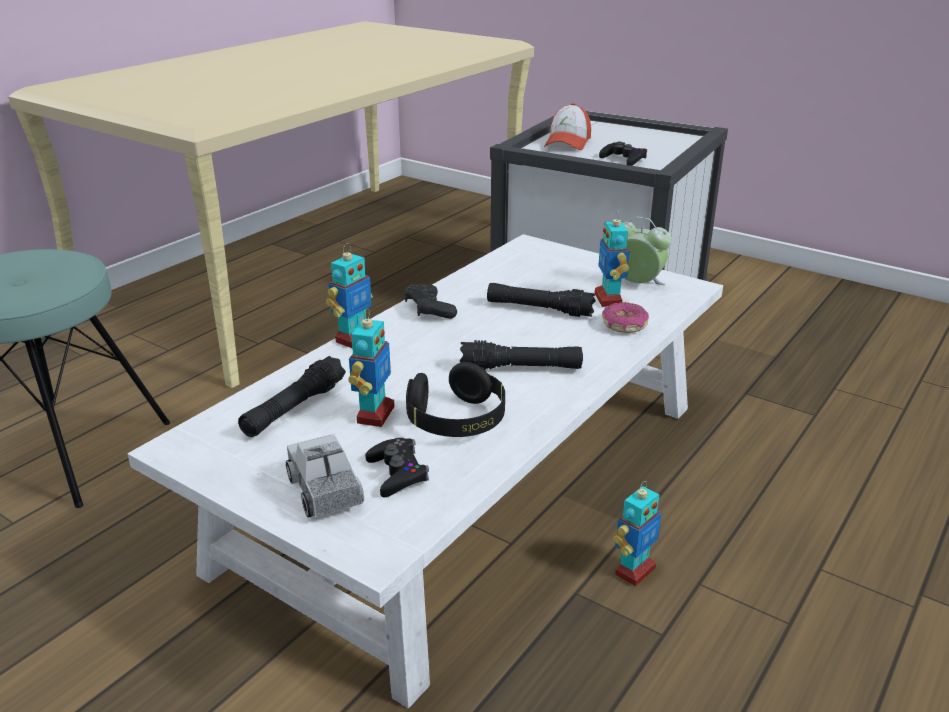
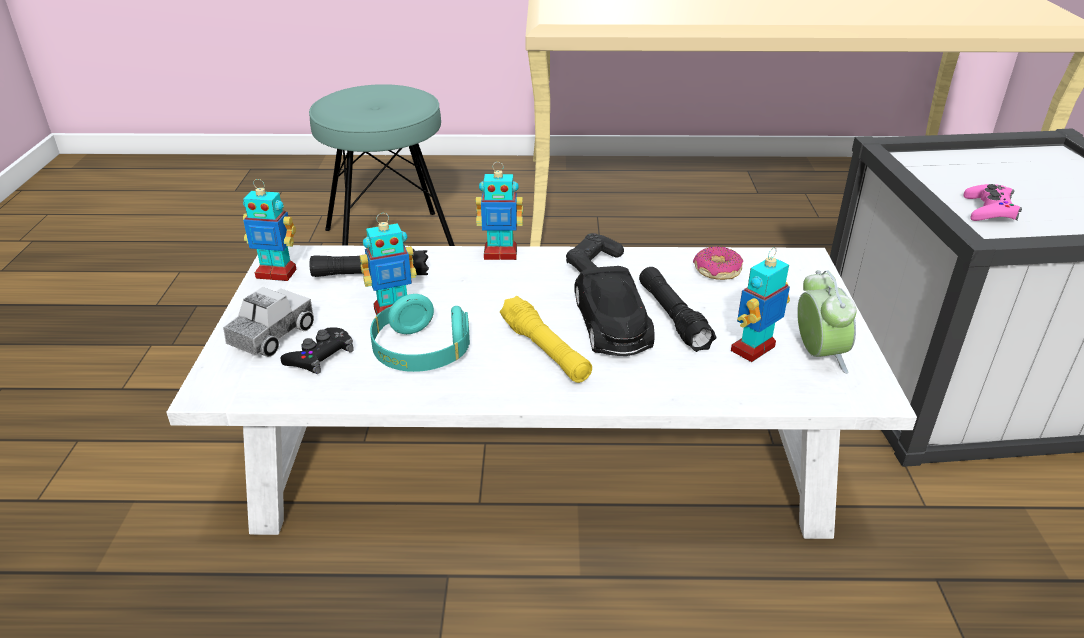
camera: 55 degrees right, 5 degrees up
(457, 421) = (421, 353): black headphones -> turquoise headphones
(520, 332) = (612, 325): none -> black toy car
(521, 368) = (545, 350): black flashlight -> yellow flashlight
(567, 143) = (972, 167): cap -> none
(623, 159) = (989, 210): black game controller -> pink game controller
(624, 325) = (708, 379): donut -> donut (717, 271)
(634, 570) = (511, 605): toy robot -> toy robot (276, 273)

